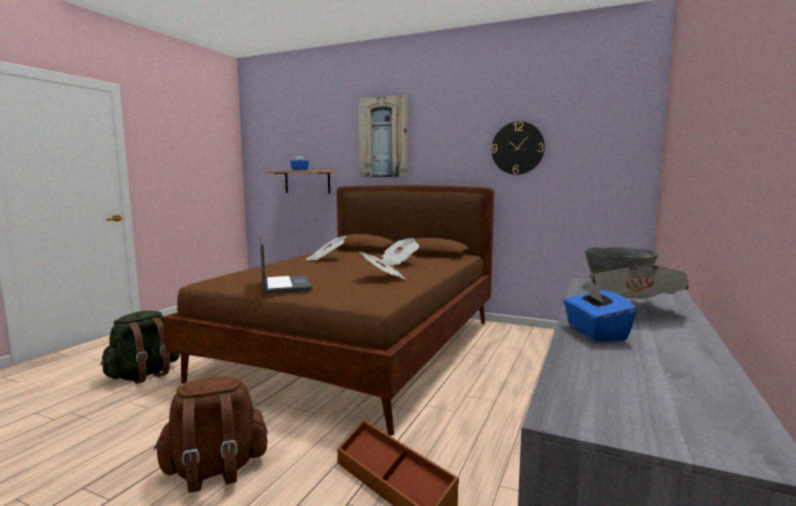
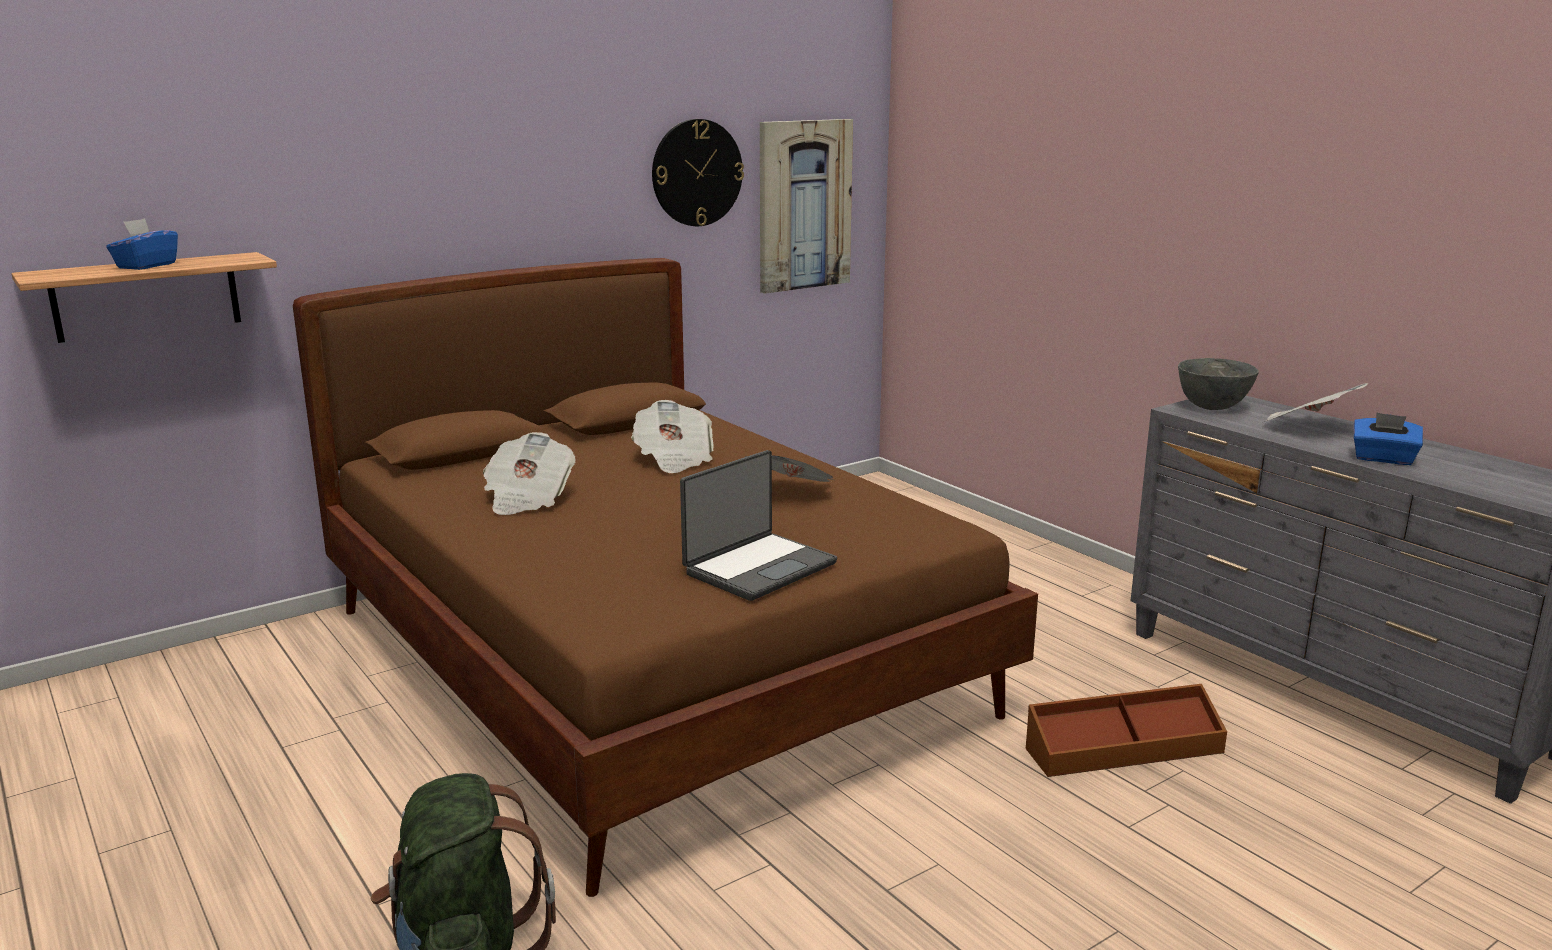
camera: 60 degrees left, 10 degrees up
(215, 470) = (1002, 887): brown backpack -> none
(284, 286) = (758, 568): laptop -> laptop turned 120 degrees clockwise
(383, 137) = (398, 153): picture -> picture (804, 205)

